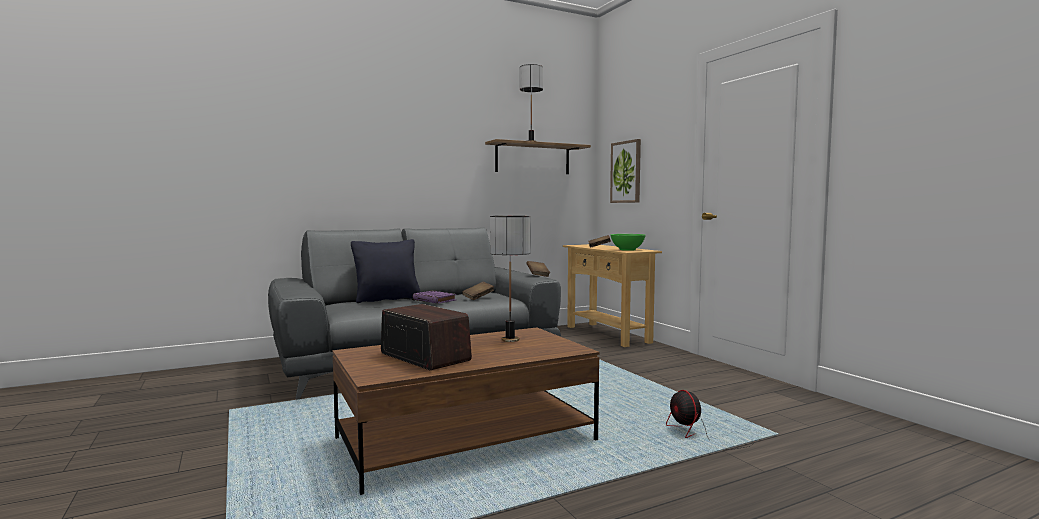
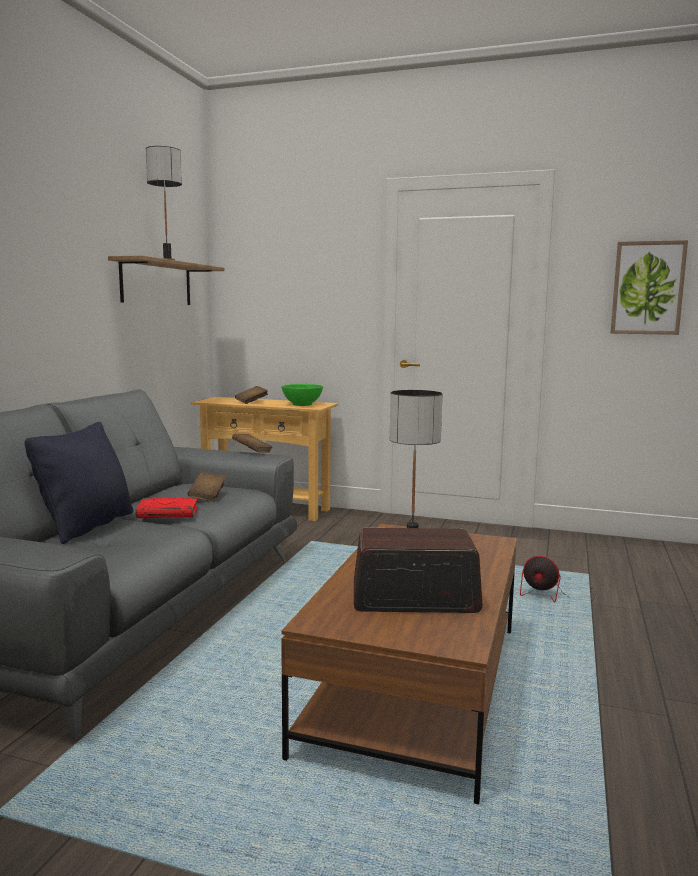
camera: 45 degrees left, 5 degrees up
(435, 300) = (168, 512): purple book -> red book
(626, 172) = (270, 306): picture -> picture (647, 288)

